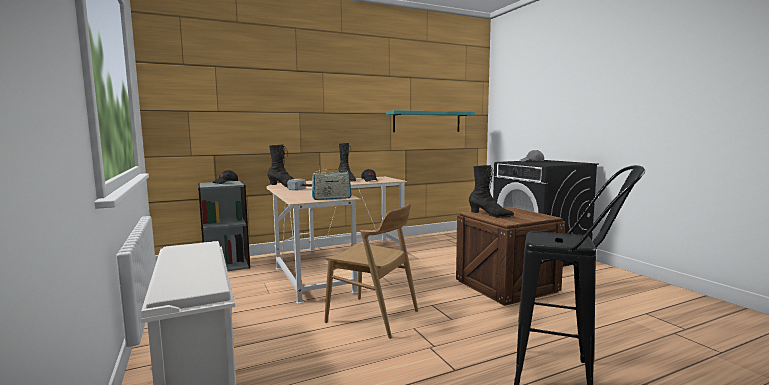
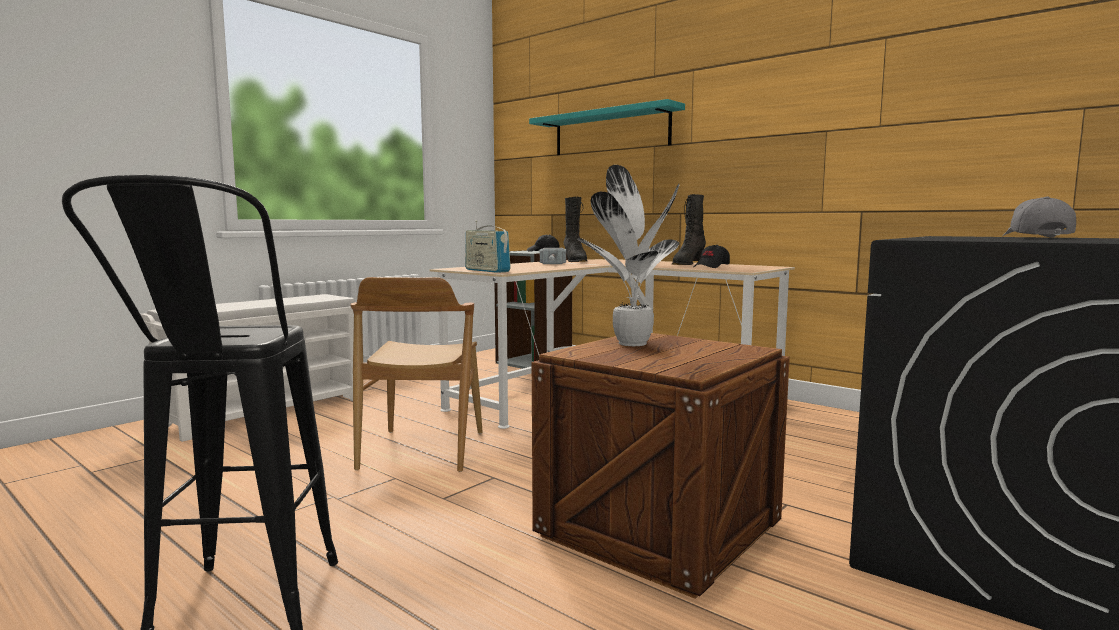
camera: 65 degrees right, 0 degrees up
(427, 122) = (928, 141): turquoise shelf -> turquoise shelf (610, 132)
(490, 215) = (631, 343): black boot -> potted plant

